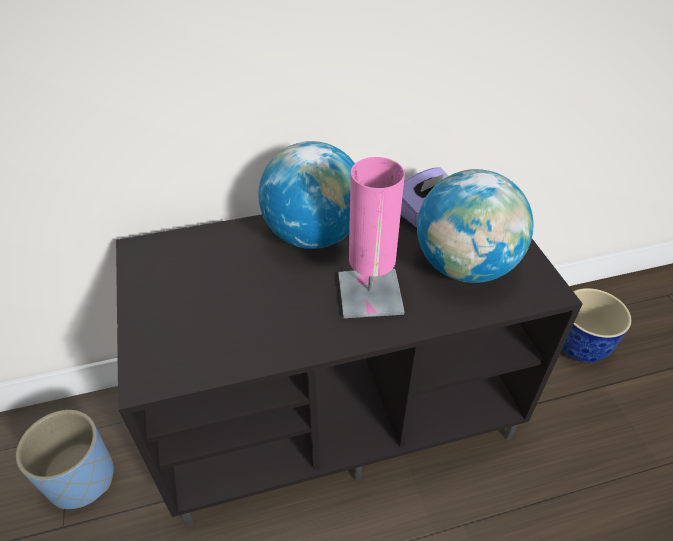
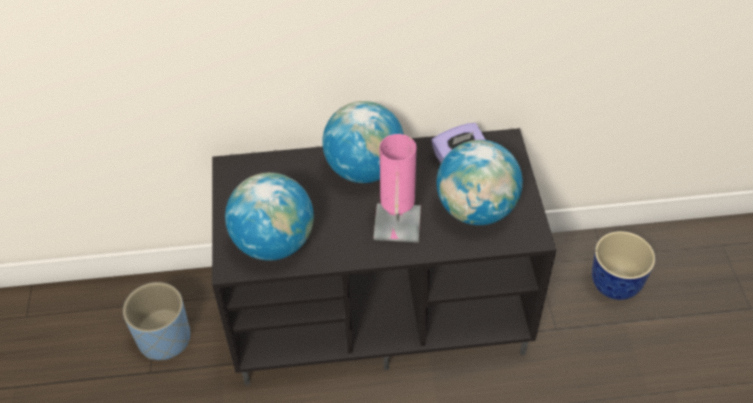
camera: 10 degrees right, 5 degrees up
(206, 338) = (274, 242): none -> globe

